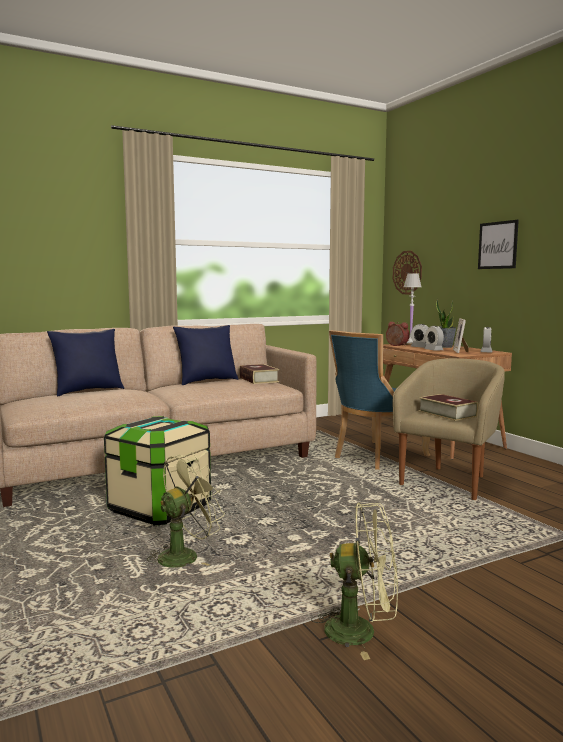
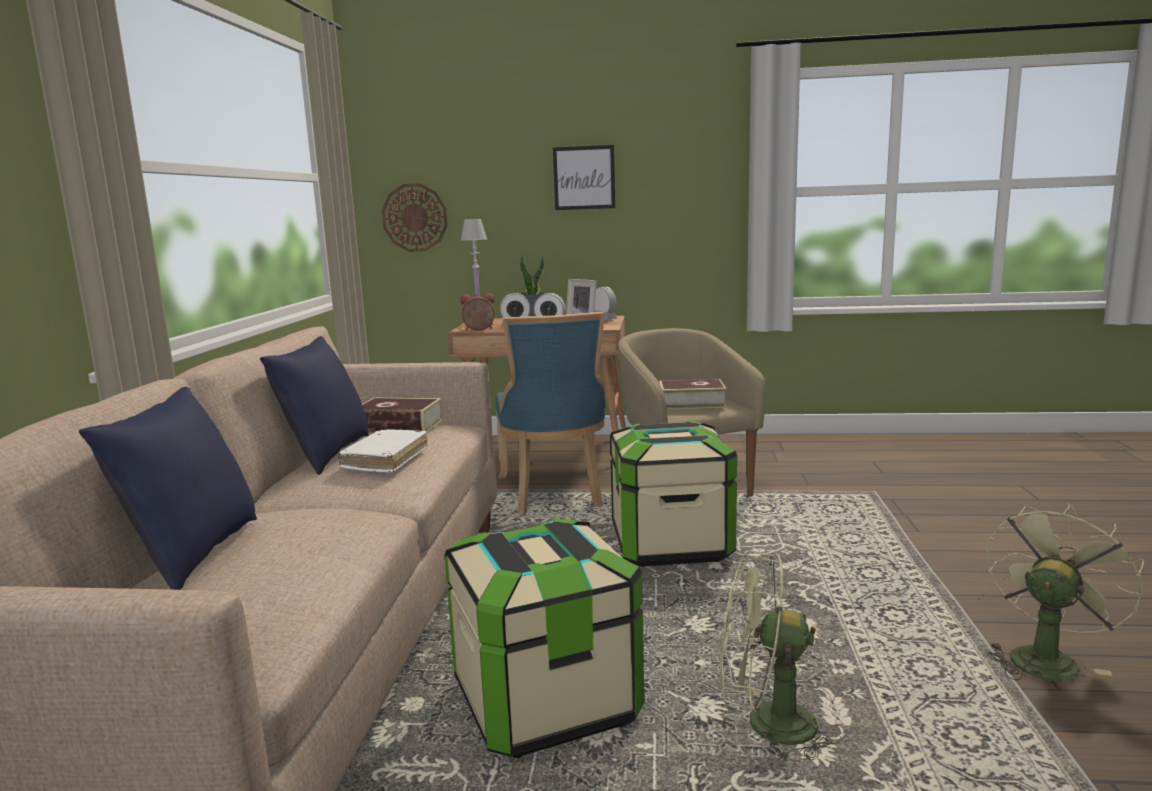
camera: 55 degrees left, 5 degrees up
(185, 555) = (766, 725): green fan -> green fan turned 75 degrees counterclockwise
(209, 386) = (385, 460): none -> white book
(356, 496) = (671, 545): none -> storage box

